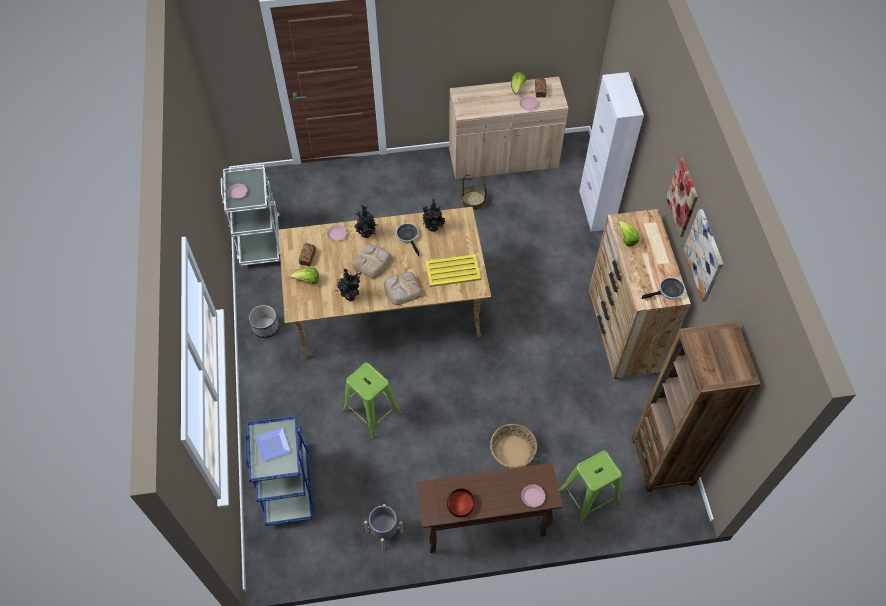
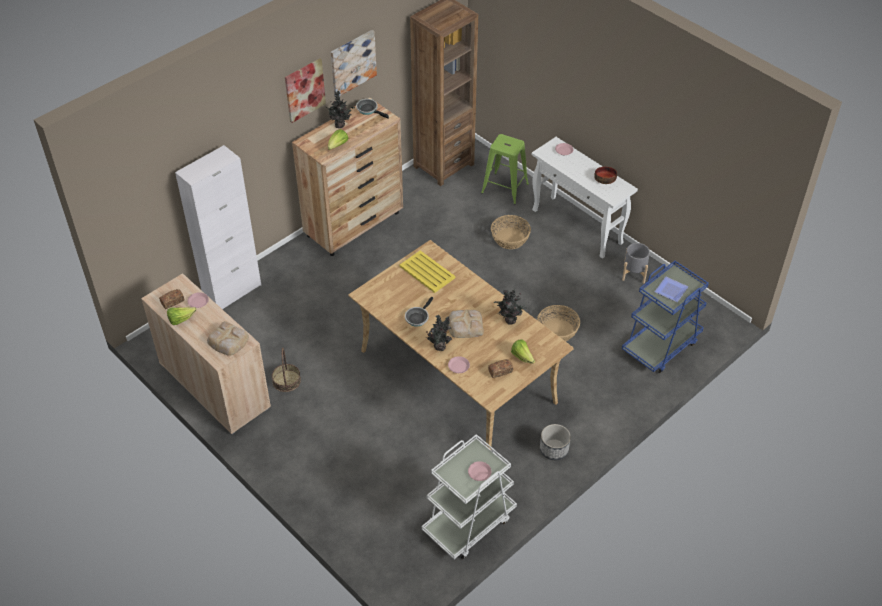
camera: 125 degrees left, 10 degrees down
(372, 412) = (557, 331): green stool -> basket
(402, 289) = (473, 293): bread -> bread (228, 341)
(433, 228) = (395, 306): potted plant -> potted plant (340, 125)
(484, 527) = (577, 227): brown console table -> white console table

